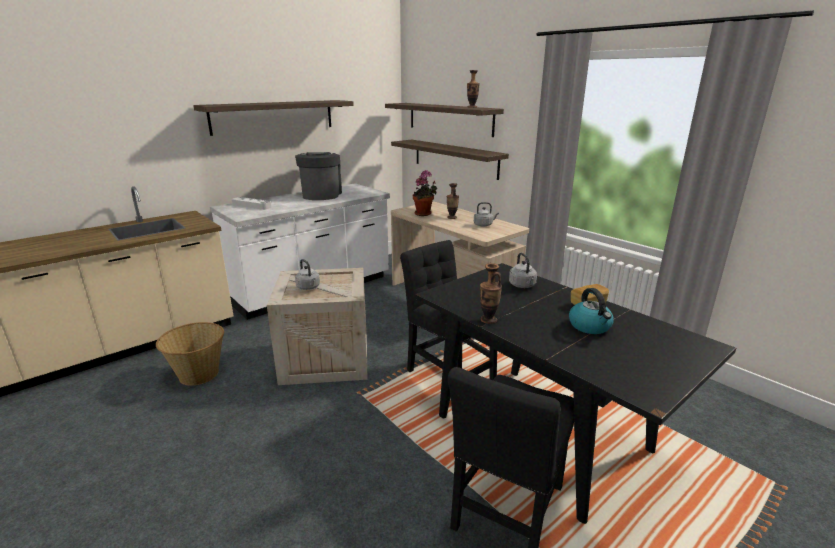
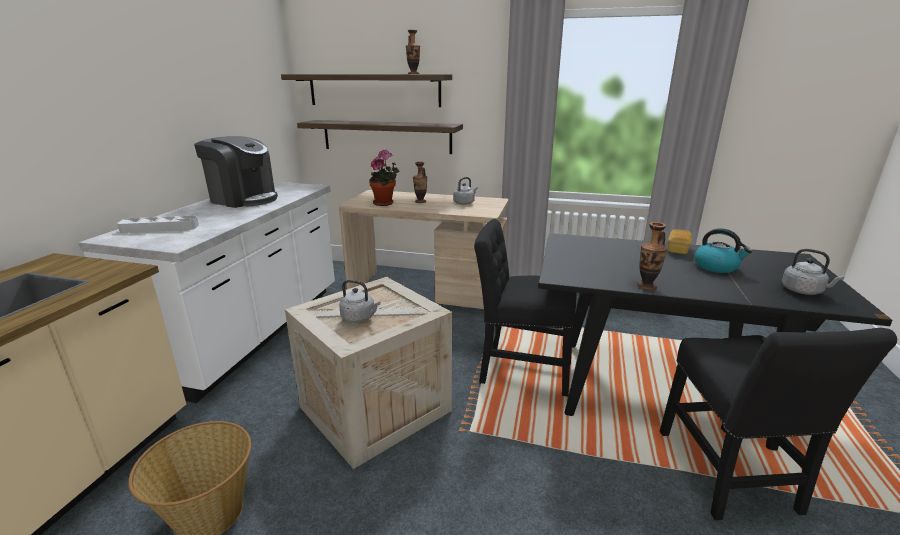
camera: 35 degrees left, 0 degrees up
(273, 116) = (151, 89): shelf -> none
(321, 195) = (243, 199): coffee machine -> coffee machine turned 150 degrees clockwise
(522, 285) = (606, 248): grey kettle -> grey kettle (804, 291)

